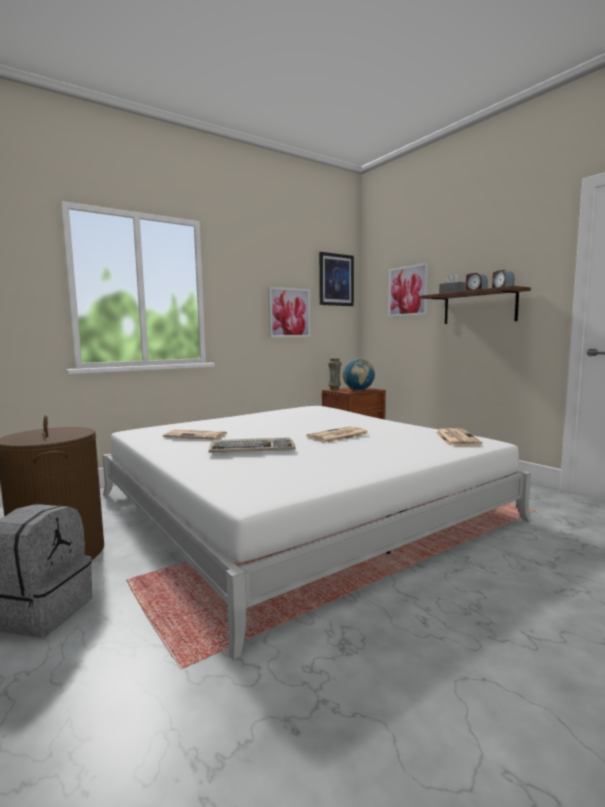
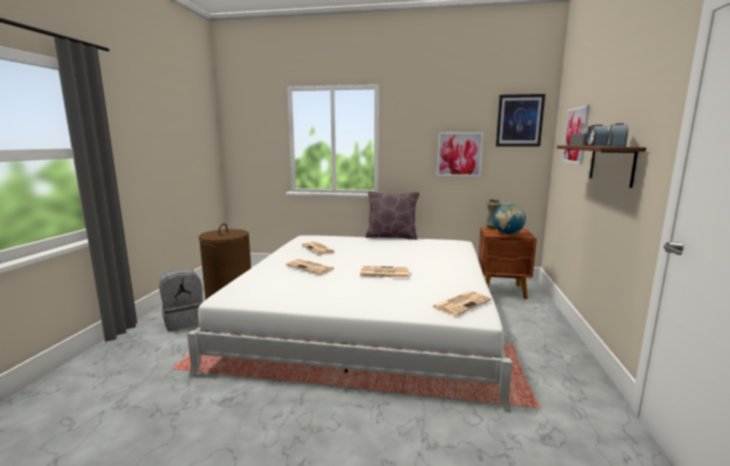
camera: 45 degrees right, 5 degrees up
(241, 413) = (391, 237): none -> brown pillow
(253, 449) = (310, 267): keyboard -> newspaper

